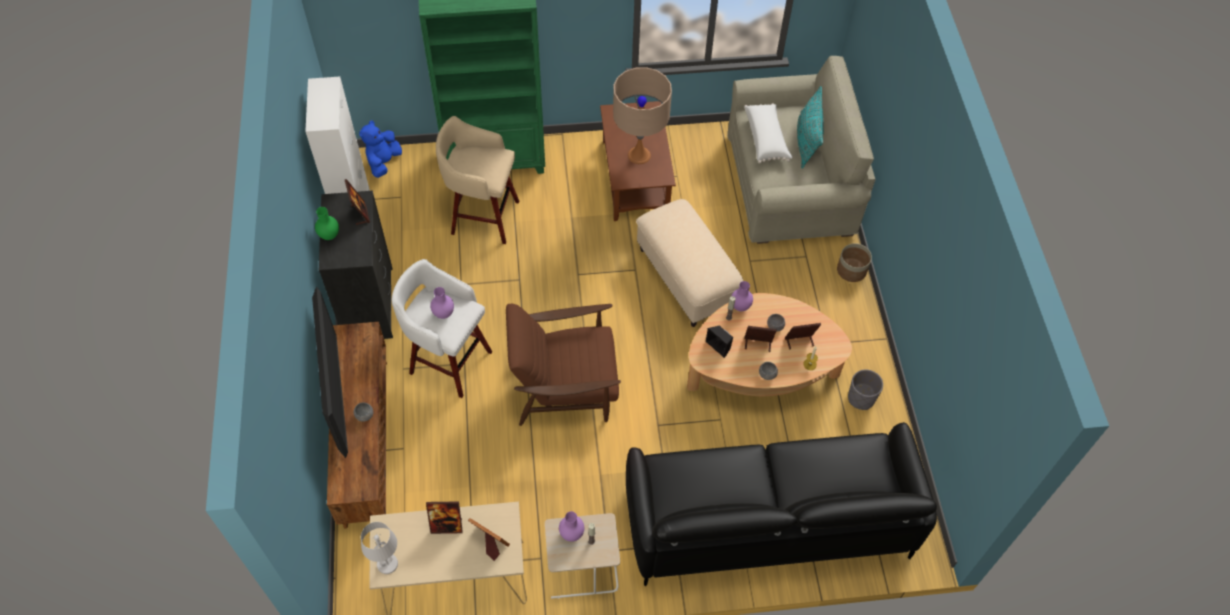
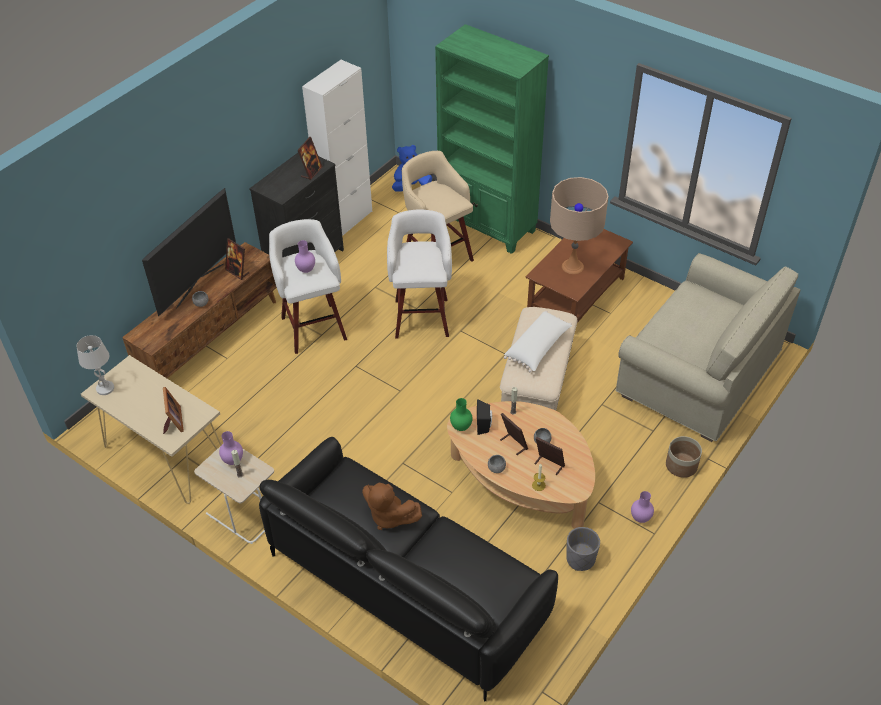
camera: 45 degrees right, 10 degrees down
(330, 236) = (279, 174): green vase -> green vase (461, 427)
(447, 526) = (162, 393): picture frame -> picture frame (237, 271)
(532, 284) = (422, 316): none -> white stool
(565, 386) = (369, 393): brown armchair -> none
(736, 477) = (389, 516): none -> brown plush toy
(740, 307) = (531, 411): purple vase -> purple vase (640, 519)
(766, 139) = (685, 310): white pillow -> white pillow (538, 348)
(807, 140) = (719, 330): turquoise pillow -> none

